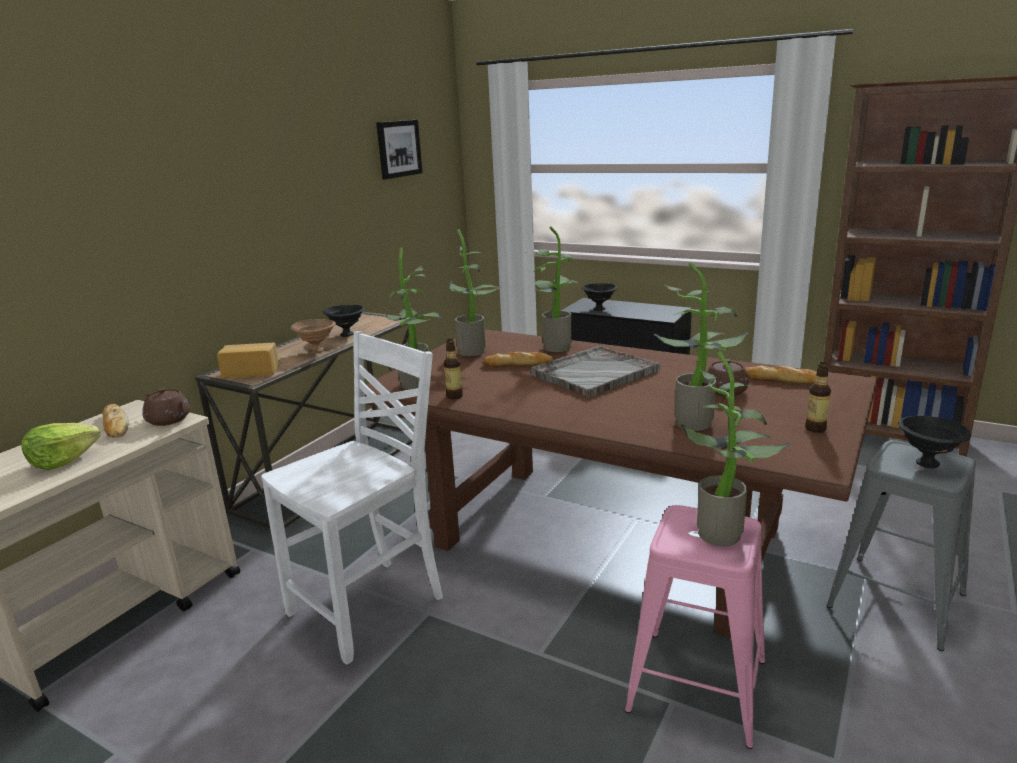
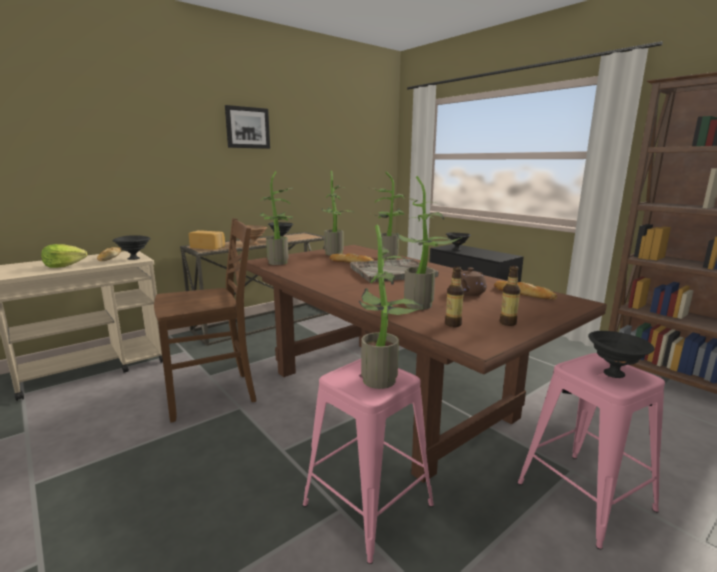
camera: 20 degrees right, 5 degrees down
(169, 420) = (135, 258): brown teapot -> black bowl
(371, 606) = (213, 395): white chair -> brown chair
(398, 148) = (346, 137): picture -> picture (247, 127)
(454, 396) = (290, 270): bottle -> bottle (453, 324)
(896, 600) = (585, 496): grey stool -> pink stool

